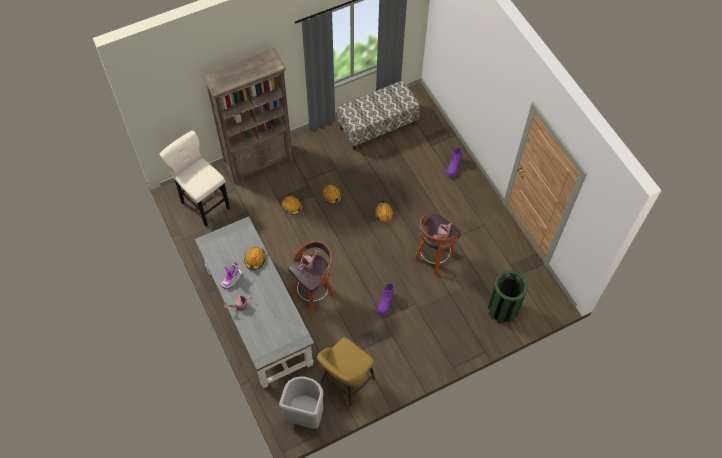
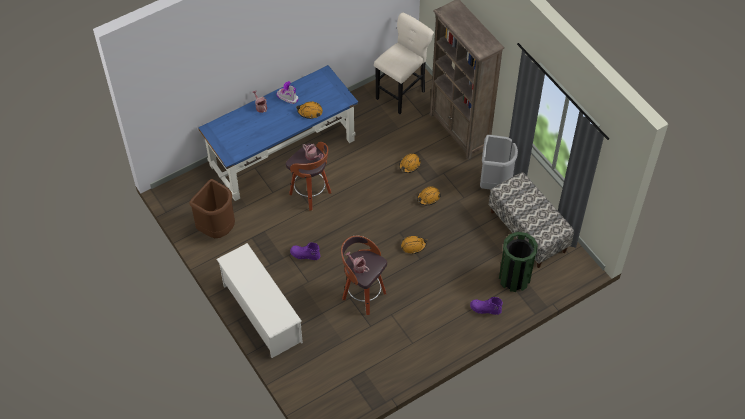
camera: 85 degrees right, 5 degrees down
(258, 316) = (282, 152): grey desk -> blue desk
(305, 414) = (185, 200): grey trash can -> grey trash can (494, 182)
(345, 382) = (217, 229): yellow stool -> brown trash can
(447, 345) = (261, 313): none -> white shoe rack
(502, 309) = (307, 364): green trash can -> green trash can (514, 278)

